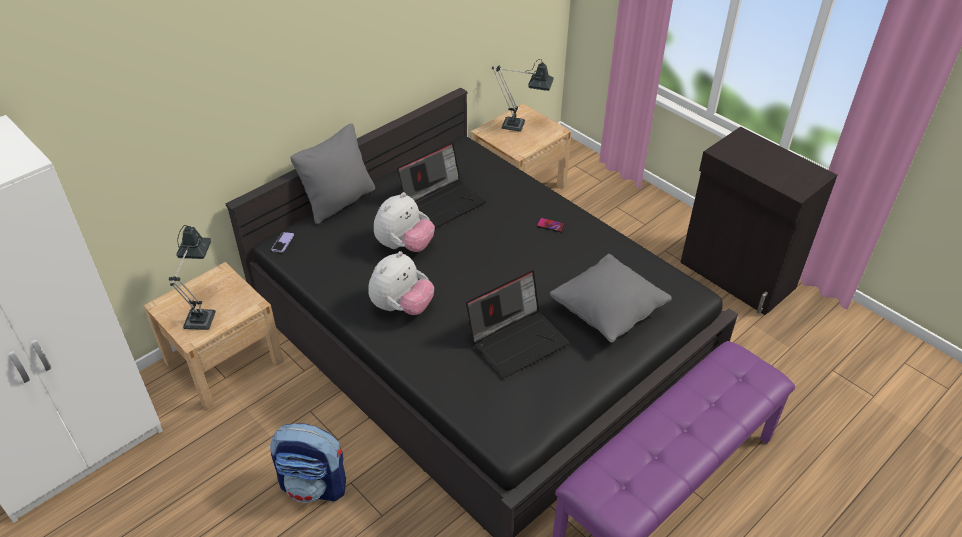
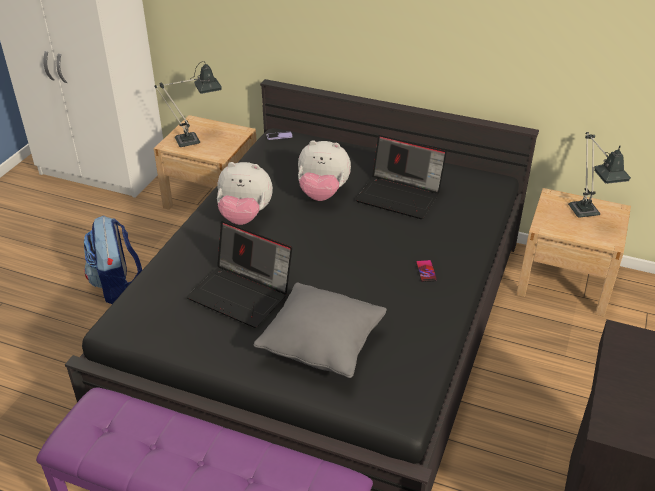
camera: 65 degrees right, 5 degrees down
(339, 202) = (351, 144): grey pillow -> none

